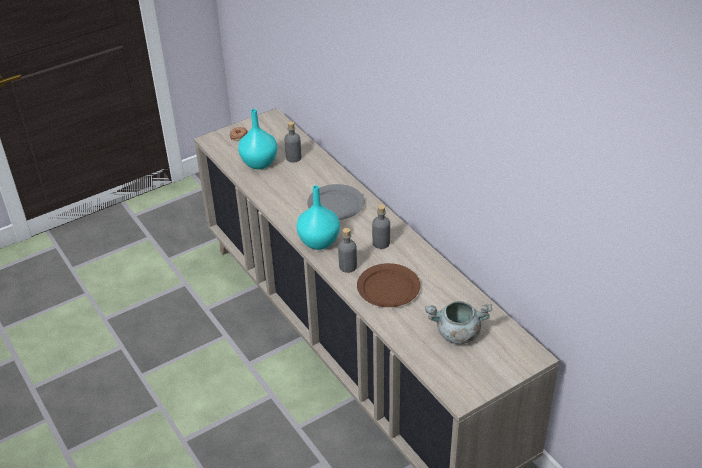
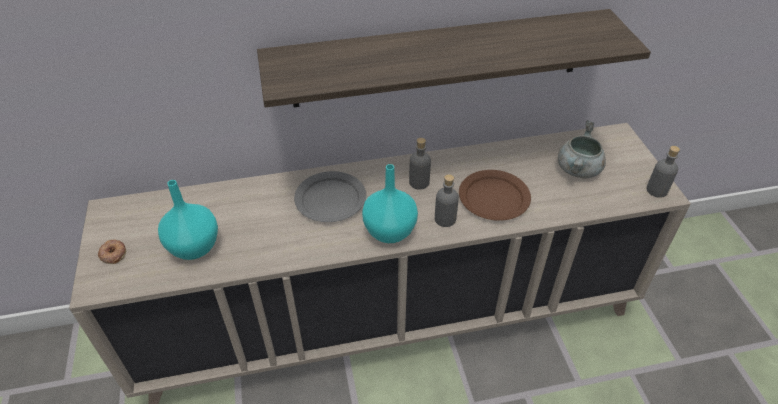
camera: 70 degrees left, 5 degrees up
(293, 158) = (211, 211): grey bottle -> grey bottle (656, 190)
(437, 166) = (439, 58): none -> shelf

